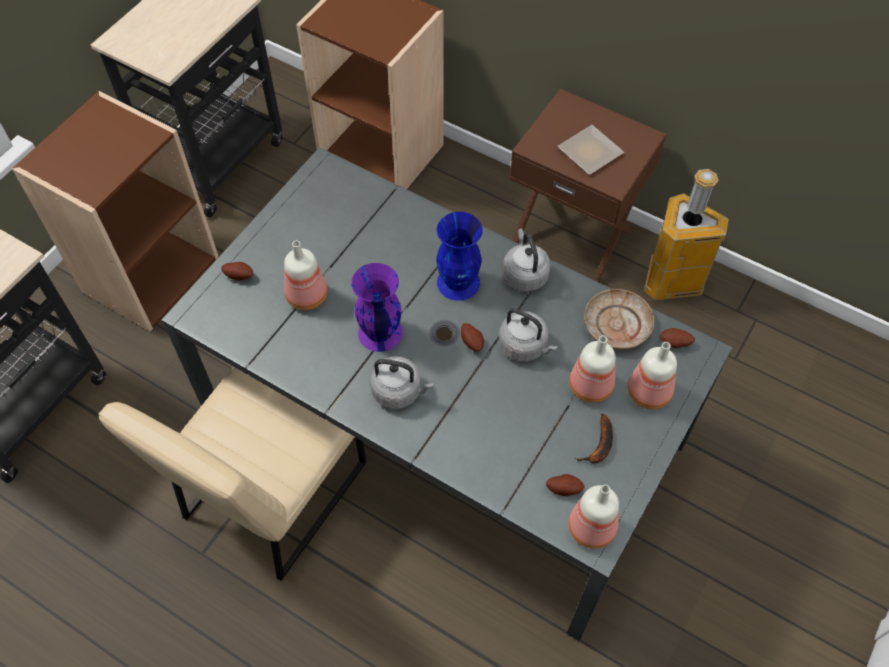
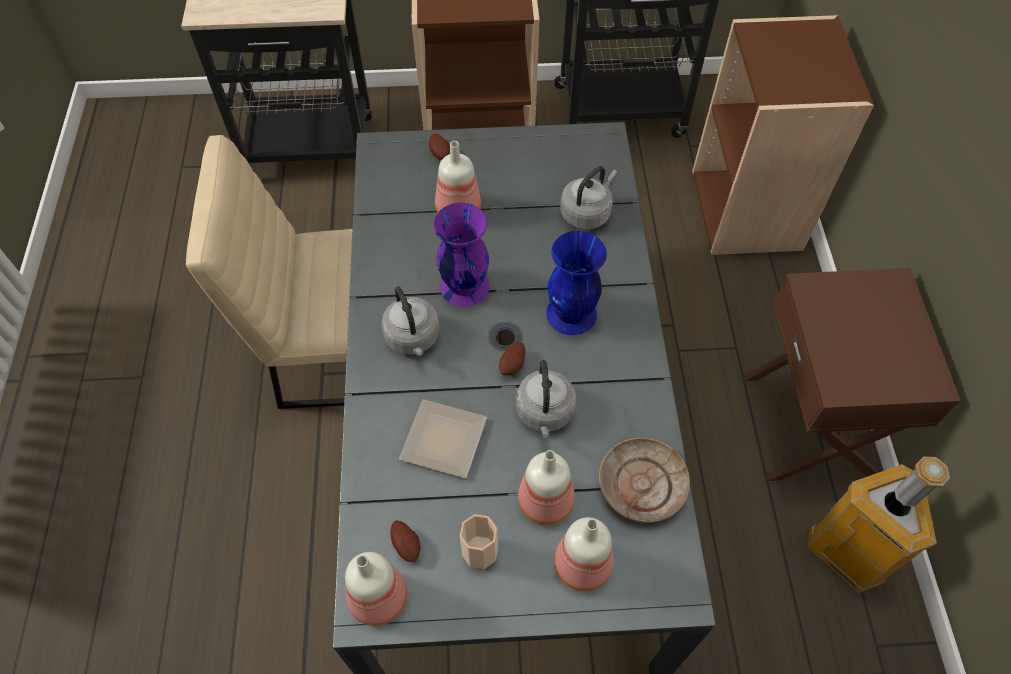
camera: 55 degrees right, 0 degrees up
(524, 274) = (630, 363): grey kettle -> grey kettle (587, 213)
(590, 154) = (854, 343): plate -> plate (440, 442)
(599, 446) = (480, 551): banana -> cup
(675, 343) = (667, 558): potato -> none

